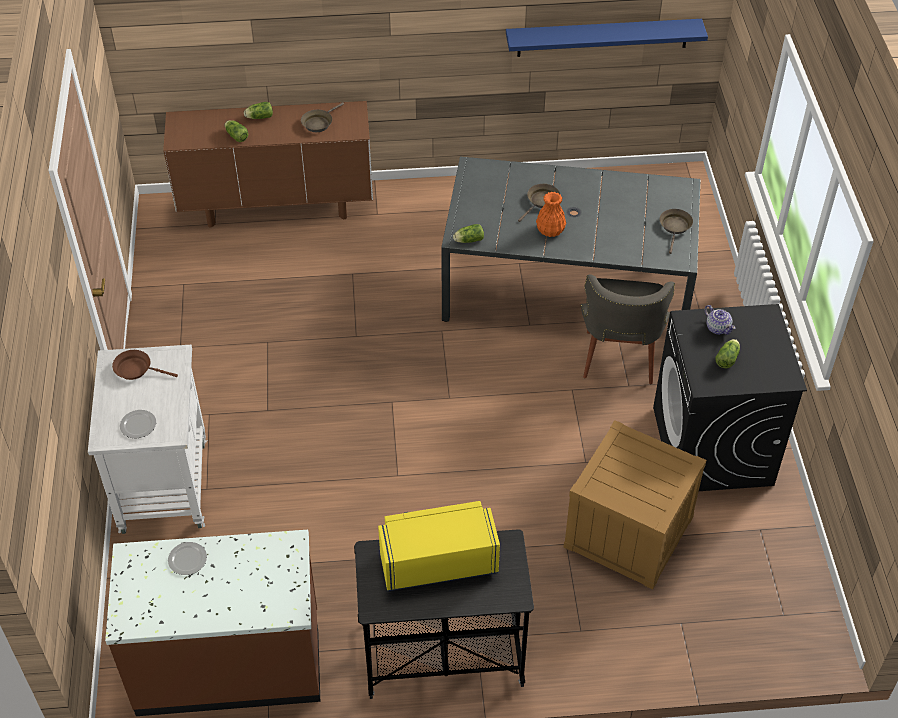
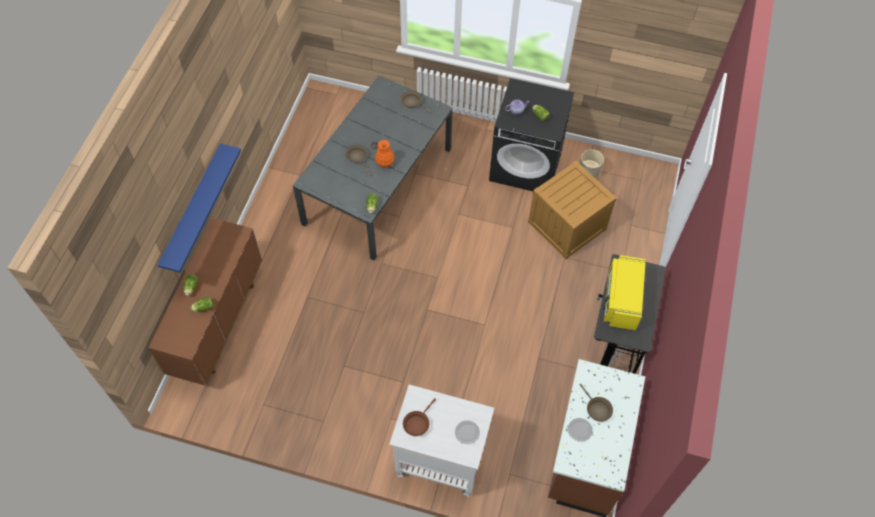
camera: 70 degrees left, 10 degrees up
(319, 123) = (219, 253): brown frying pan -> brown frying pan (597, 409)
(602, 37) = (267, 61): blue shelf -> blue shelf (192, 208)
(619, 357) = (445, 182): grey chair -> none
(755, 535) = (589, 171): none -> beige planter

